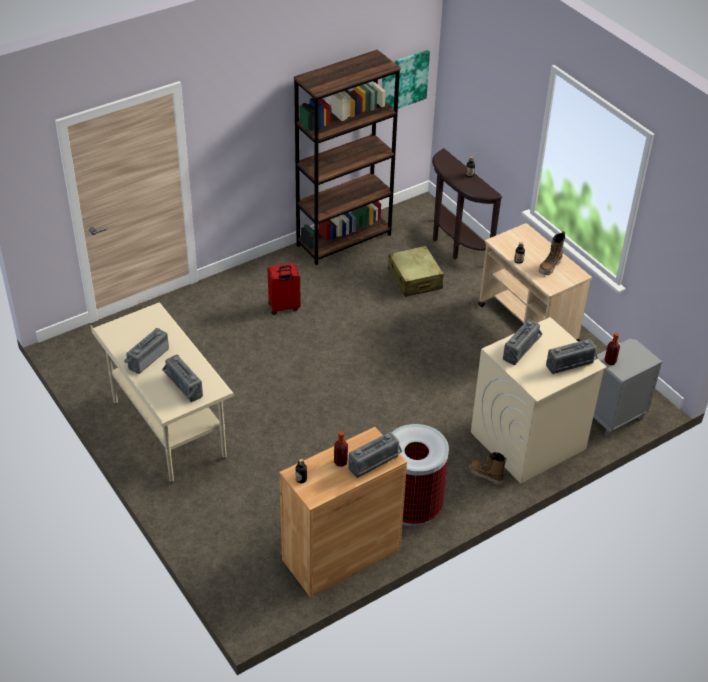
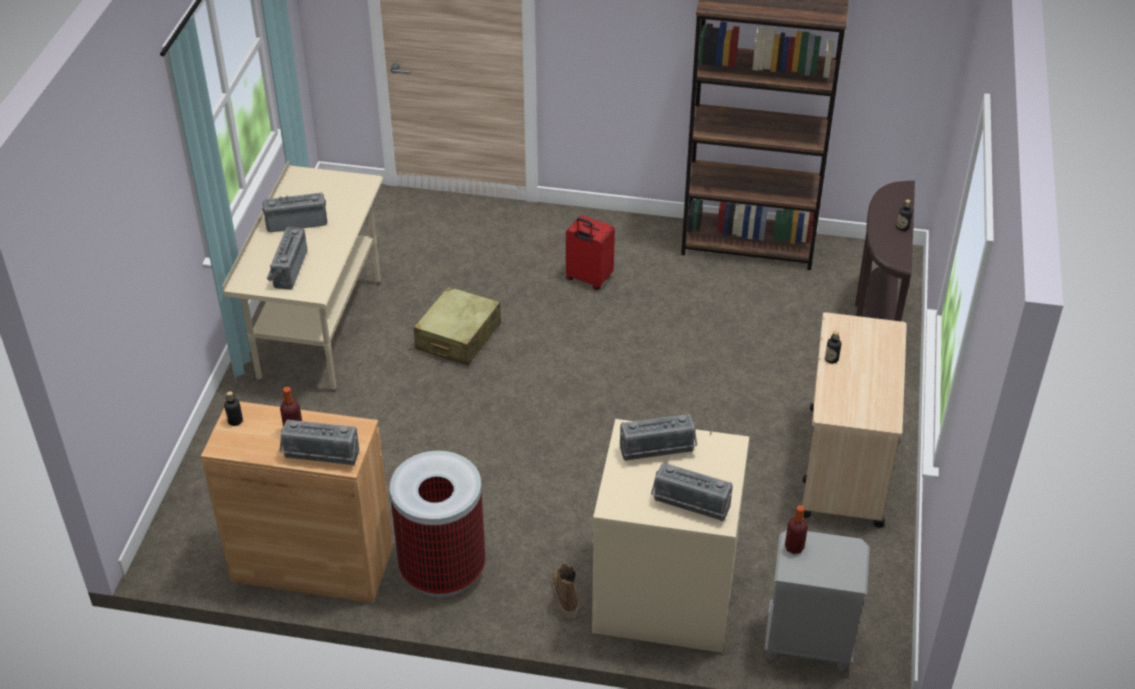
camera: 45 degrees right, 0 degrees up
(403, 81) = (895, 61): picture -> none
(415, 279) = (773, 334): beige suitcase -> beige suitcase (458, 337)
(550, 267) = (862, 389): boot -> none

